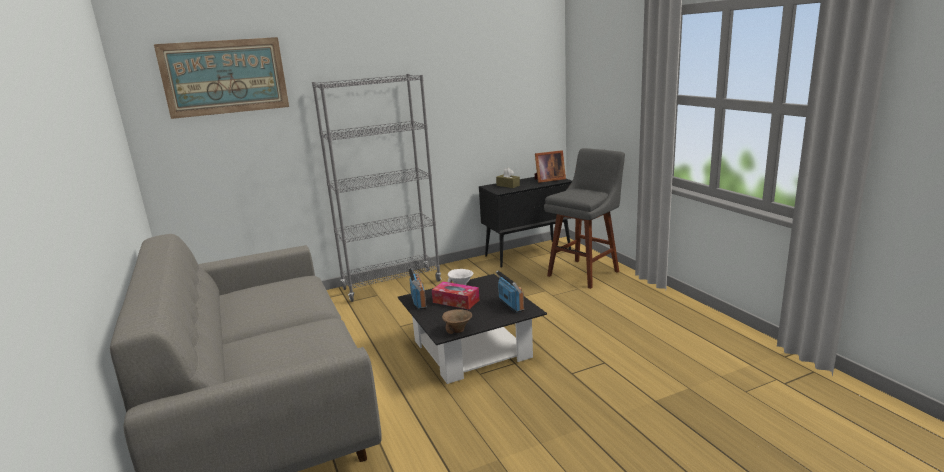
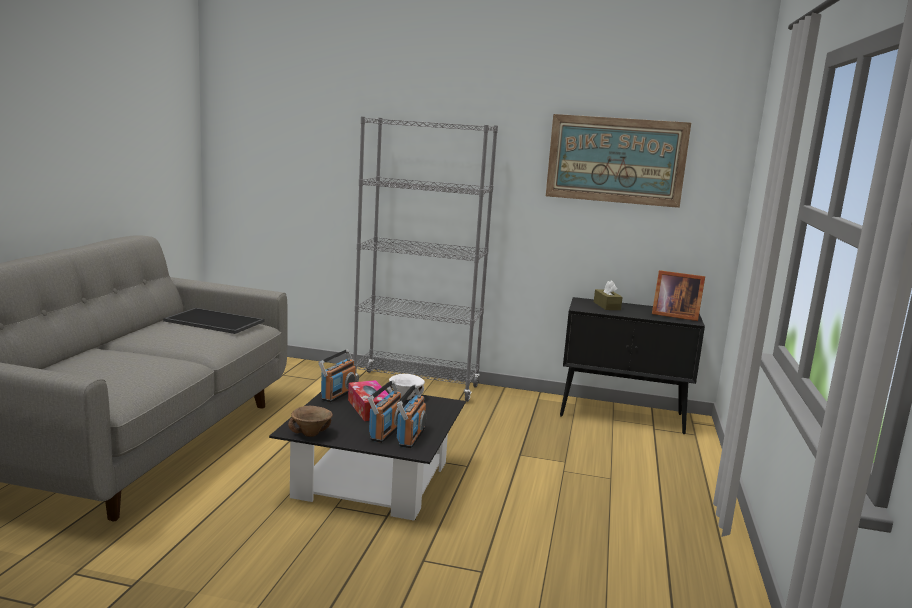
camera: 35 degrees right, 5 degrees down
(225, 77) = (295, 99): picture -> picture (616, 160)
(272, 288) = (212, 321): none -> tray
(493, 309) = (385, 432): none -> radio
(585, 272) = (656, 465): grey stool -> none

